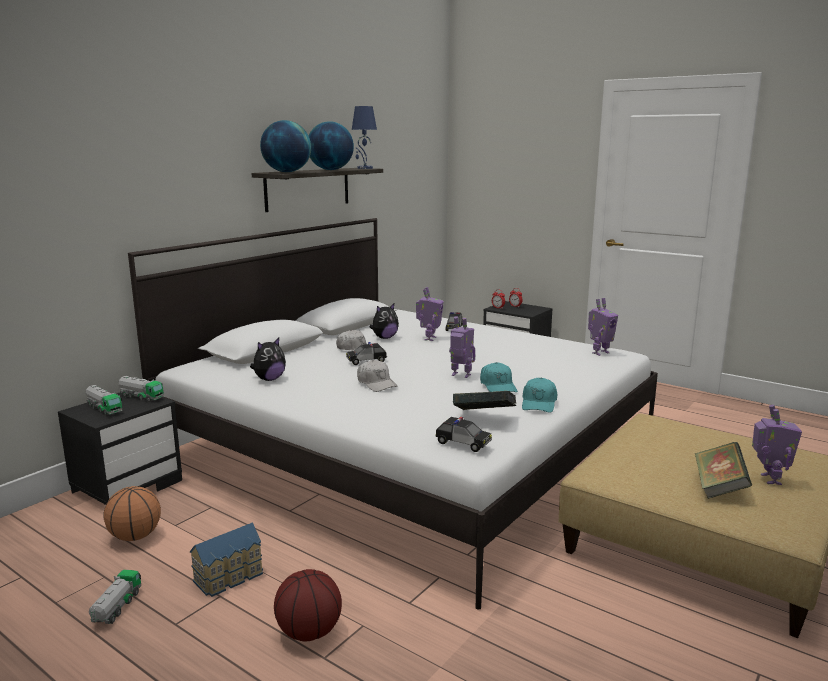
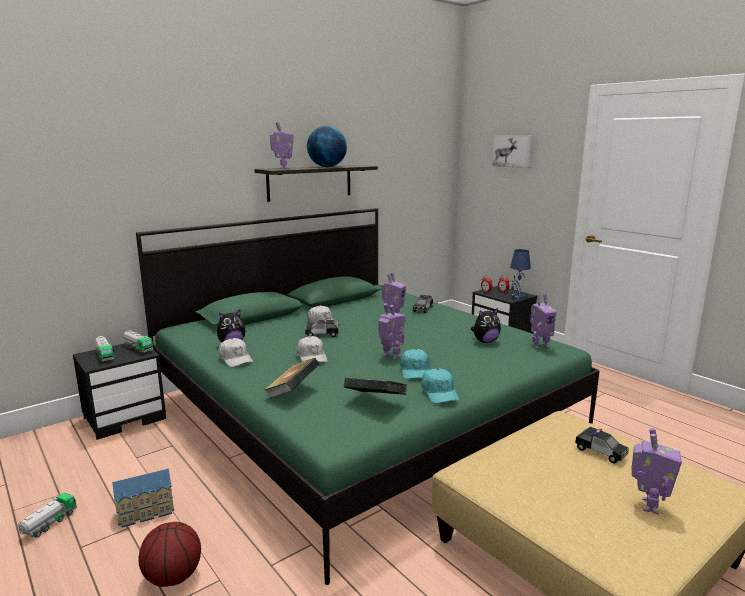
camera: 15 degrees right, 0 degrees up
(135, 536) = (102, 463): basketball -> none
(287, 172) = (283, 168): globe -> toy robot
(289, 393) = (235, 359): none -> white cap
(364, 168) = (361, 165): blue table lamp -> blue table lamp (517, 296)
(384, 338) = (356, 314): plush toy -> plush toy (485, 341)
(410, 447) = (361, 413): white bed -> green bed
(462, 443) = (336, 426): toy car -> toy car (600, 452)
(517, 151) = (513, 151): none -> picture
(539, 403) = (439, 393): turquoise cap -> turquoise cap turned 45 degrees counterclockwise
(719, 487) = (586, 506): book -> book (292, 392)

